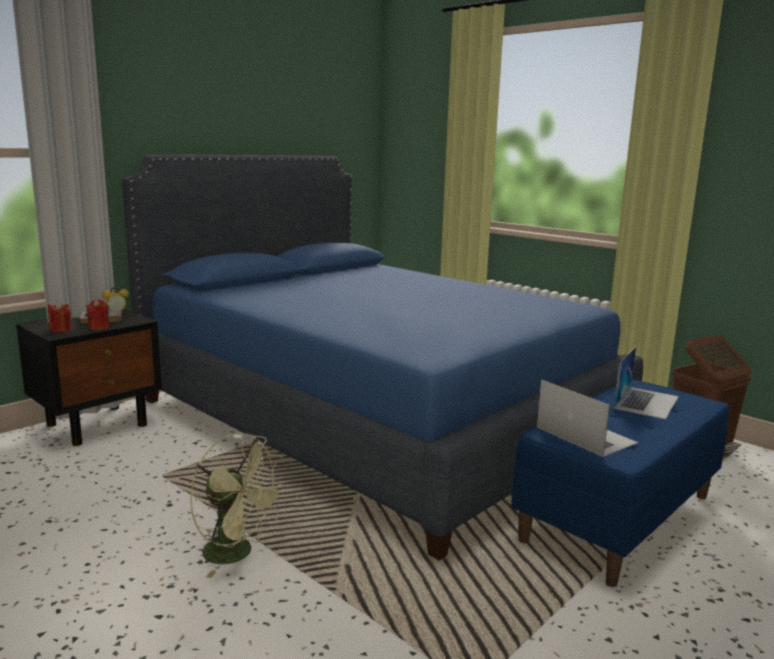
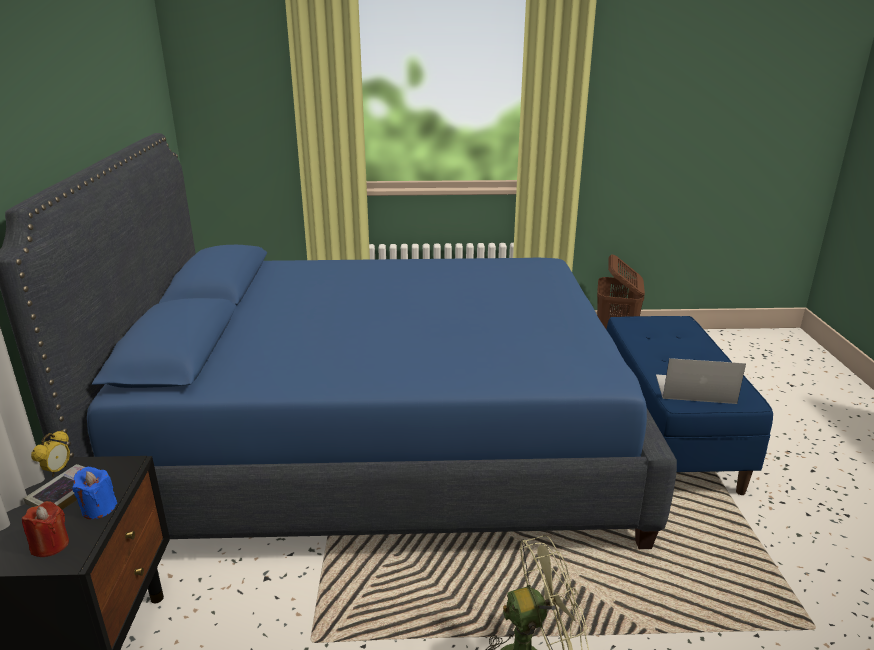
camera: 45 degrees left, 10 degrees up
(99, 327) = (98, 508): red candle -> blue candle
(646, 402) = (660, 337): laptop -> none

